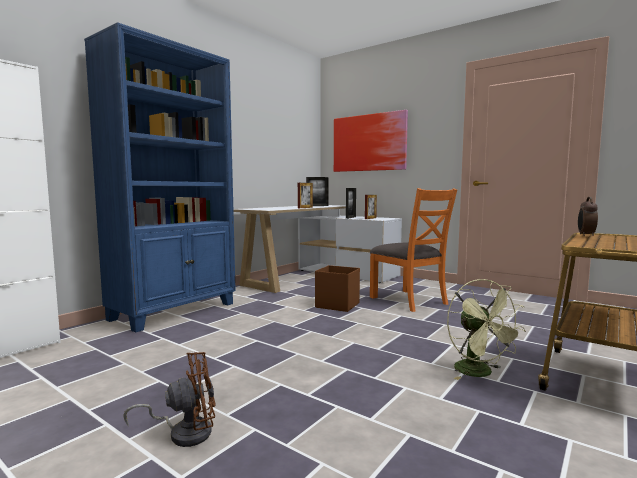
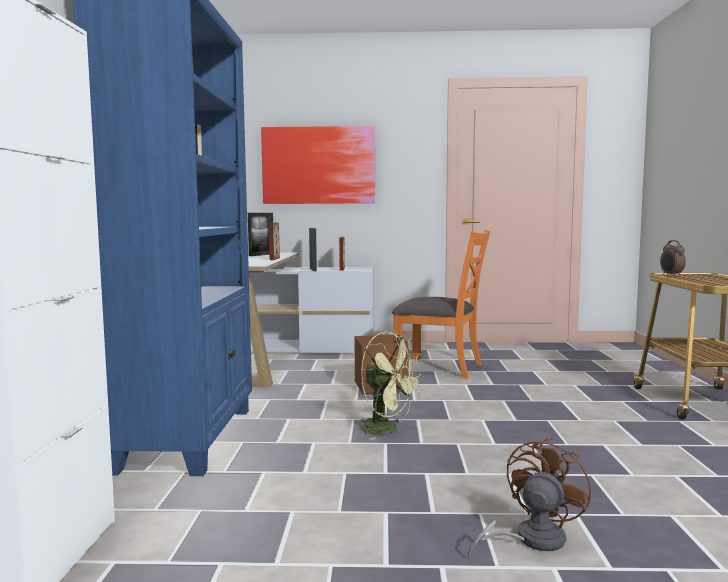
camera: 35 degrees left, 0 degrees up
(480, 373) = (626, 418): green fan -> green fan (387, 430)

